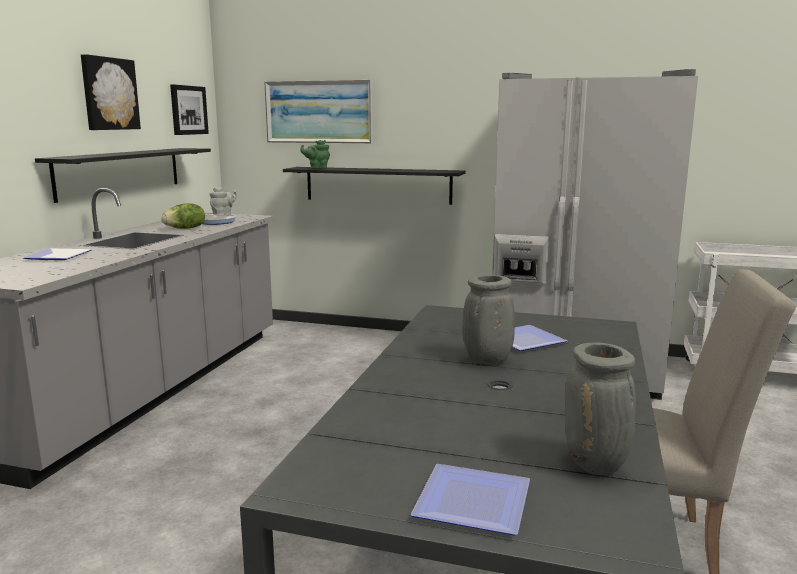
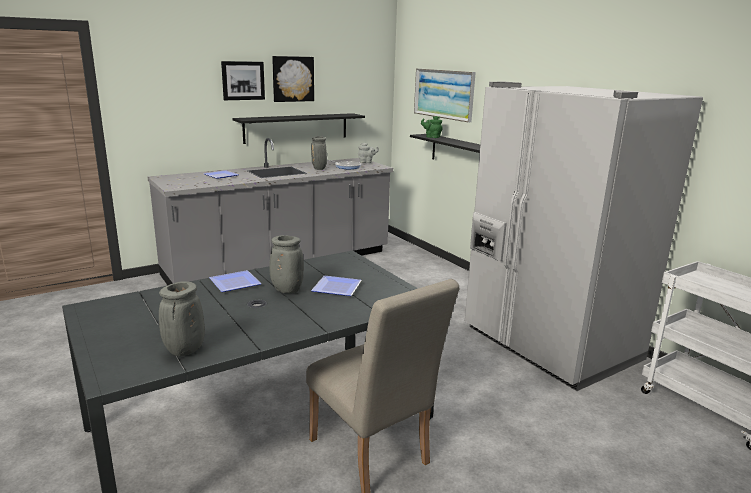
camera: 40 degrees right, 5 degrees up
(185, 228) = (319, 169): lettuce -> grey vase
(188, 110) = (363, 87): picture -> picture (243, 80)
(475, 505) = (110, 340): plate -> plate (234, 284)

